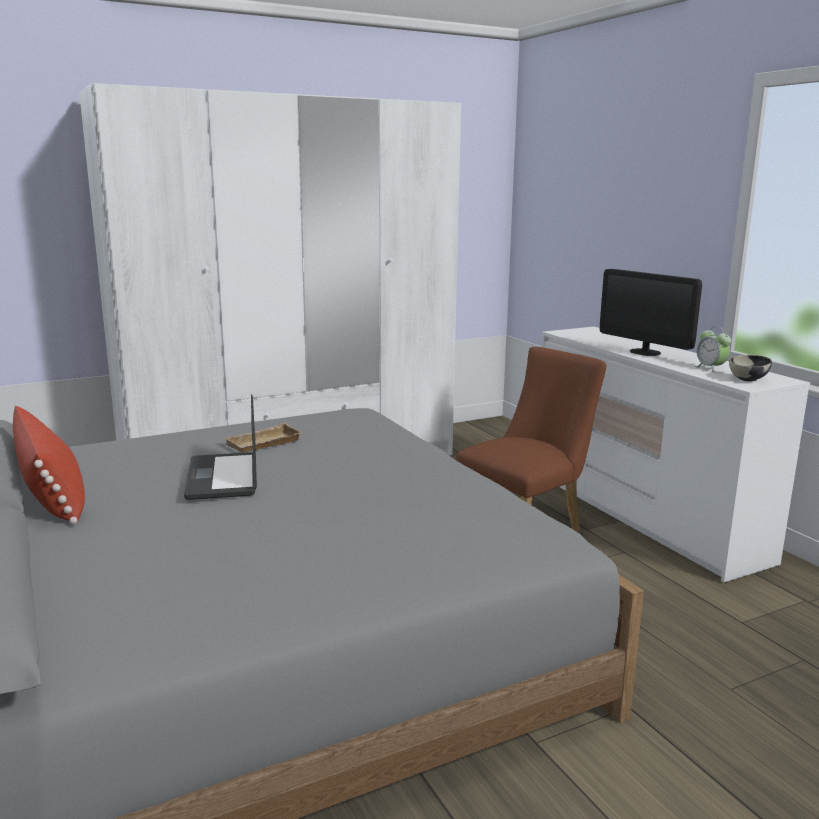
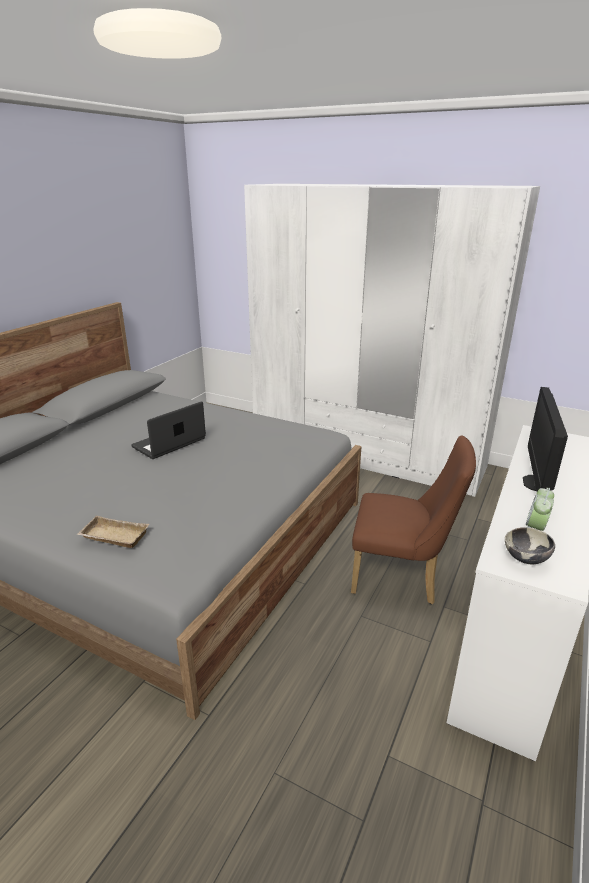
camera: 55 degrees right, 10 degrees up
(52, 495) = (117, 420): red pillow -> none
(264, 444) = (231, 433): beige tray -> beige tray (112, 537)

